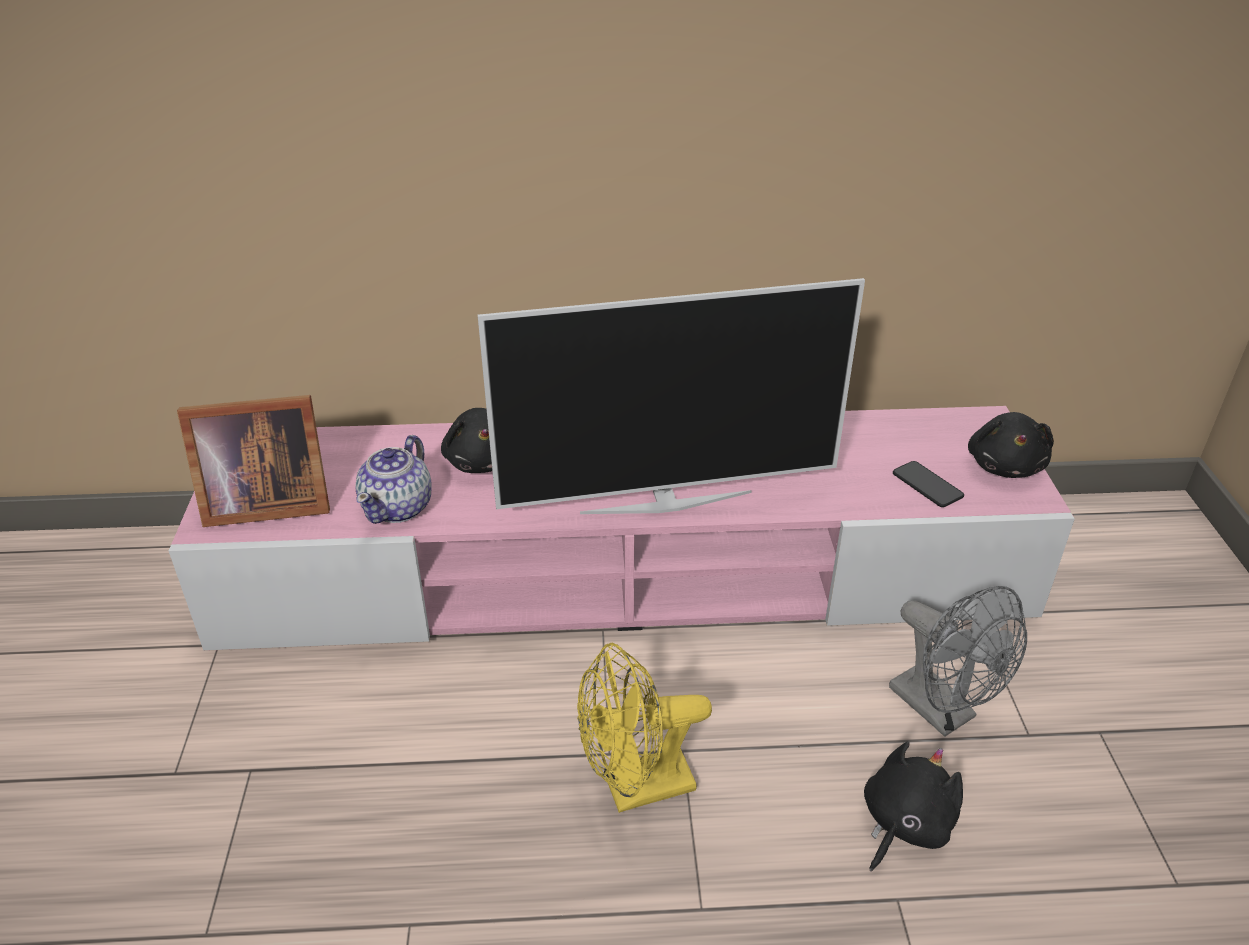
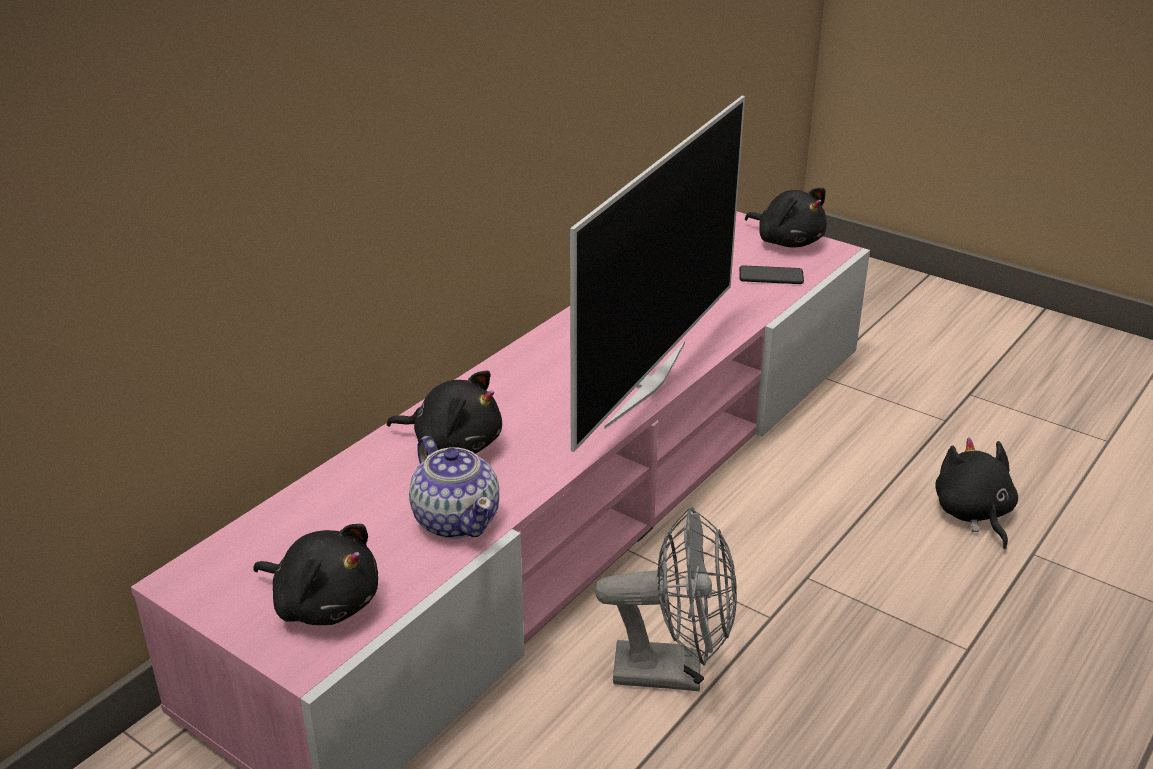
camera: 50 degrees left, 5 degrees down
(264, 503) = (323, 603): picture frame -> black plush toy
(636, 789) = (822, 622): yellow fan -> none
(942, 711) = (891, 440): grey fan -> grey fan (673, 671)

